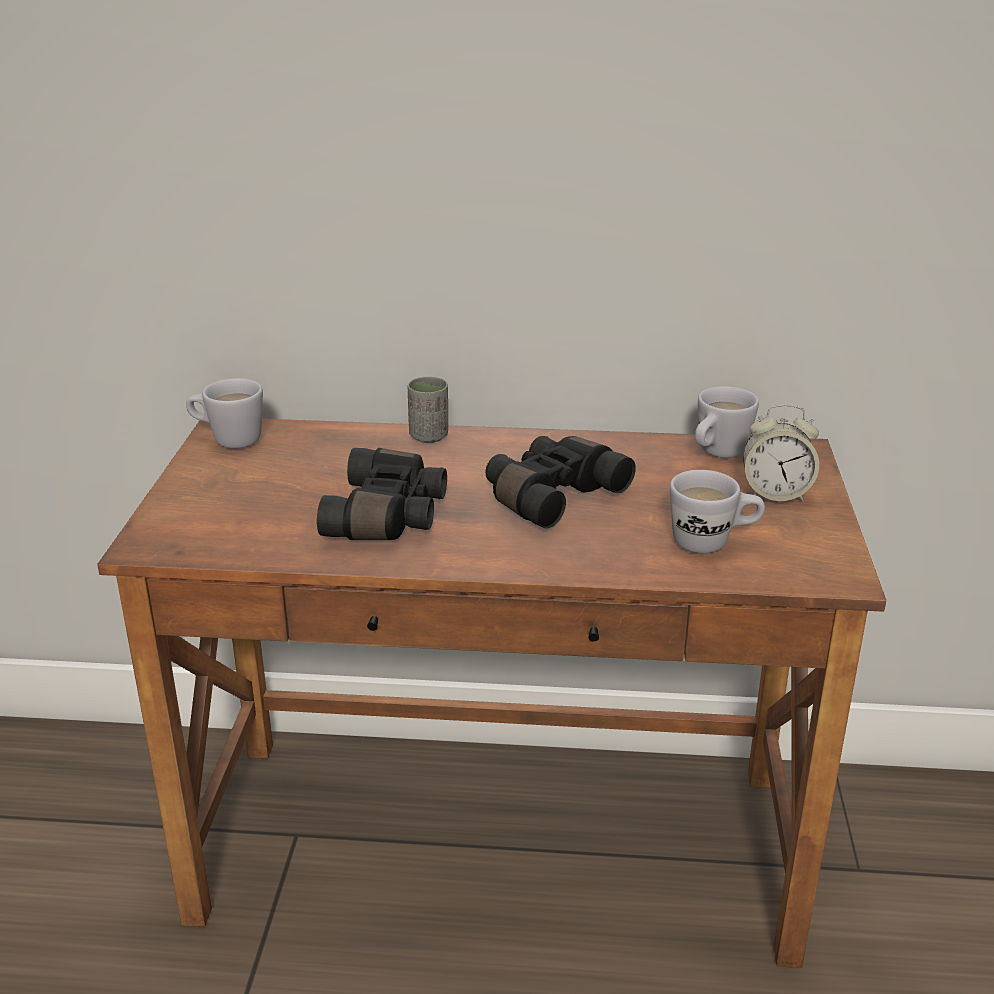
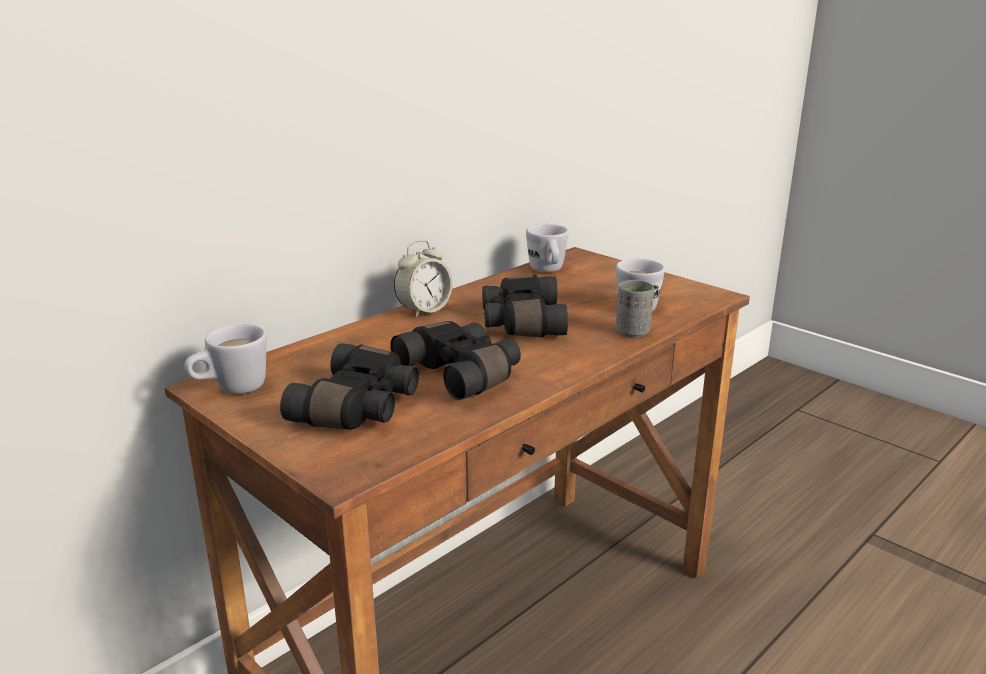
camera: 50 degrees left, 5 degrees down
(263, 501) = (360, 407): none -> black binoculars
(429, 436) = (375, 326): grey cup -> grey cup (632, 332)
(775, 494) = (614, 276): alarm clock -> alarm clock (424, 310)

